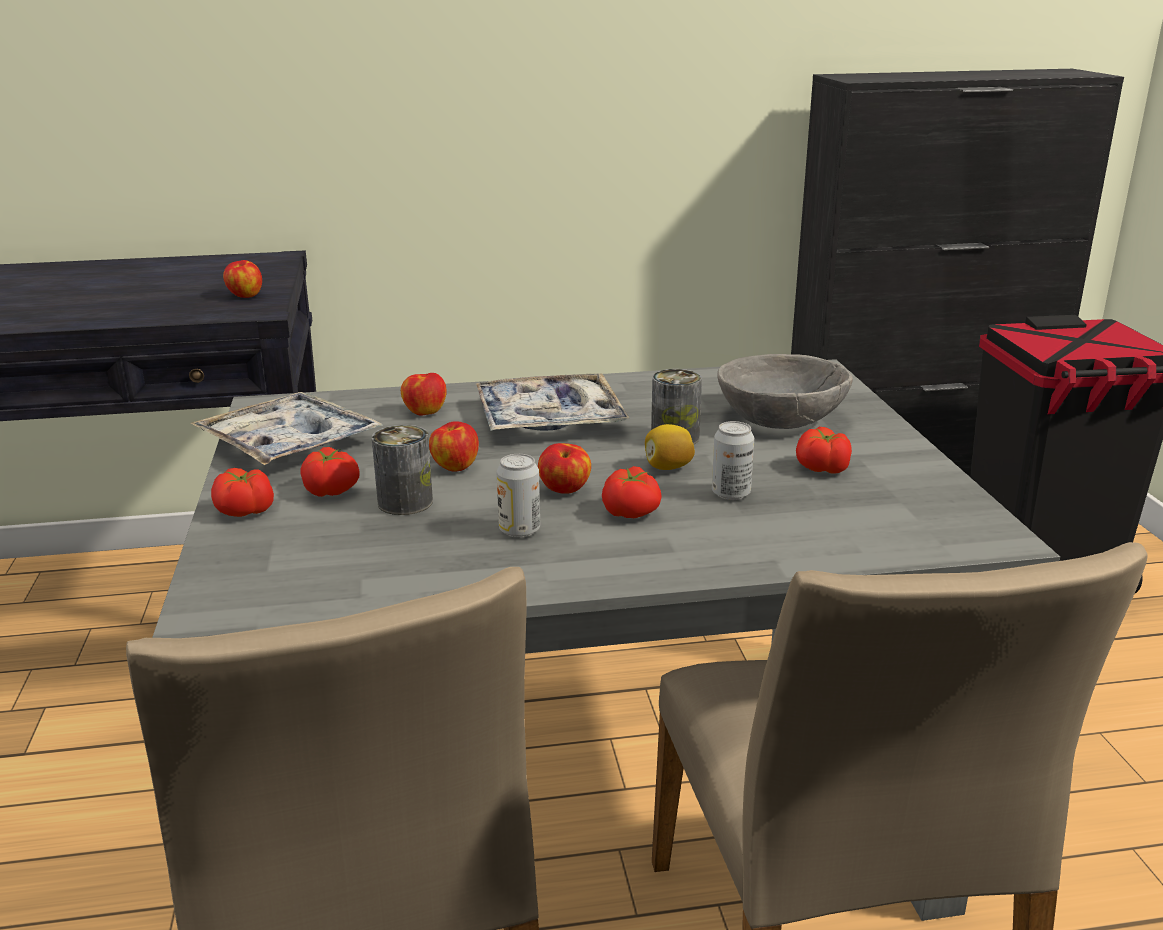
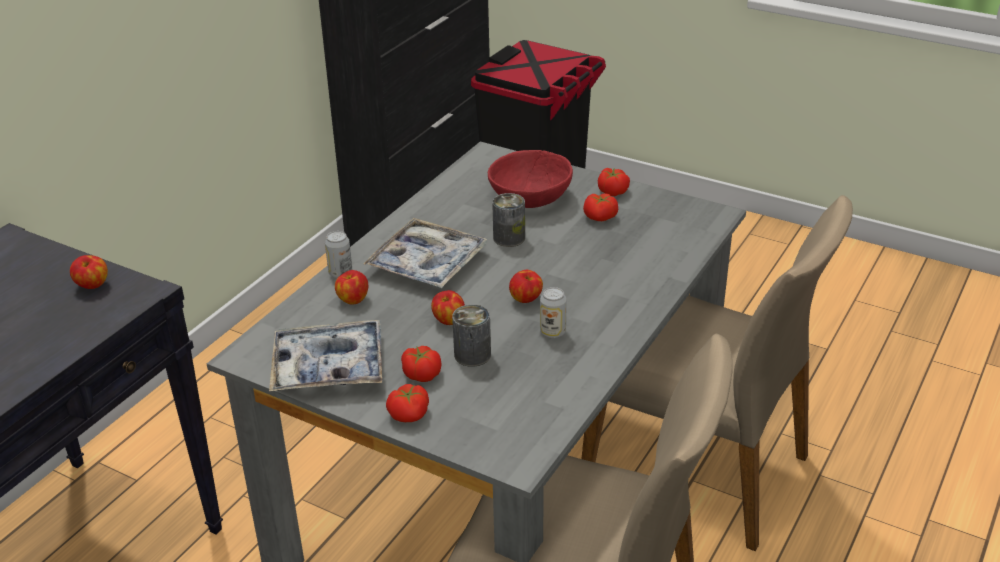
camera: 50 degrees left, 10 degrees up
(632, 511) = (575, 291): tomato -> tomato (613, 191)
(668, 467) = (541, 257): lemon -> none
(731, 493) = (593, 255): can -> can (340, 273)
(780, 419) = (531, 197): grey bowl -> red bowl

